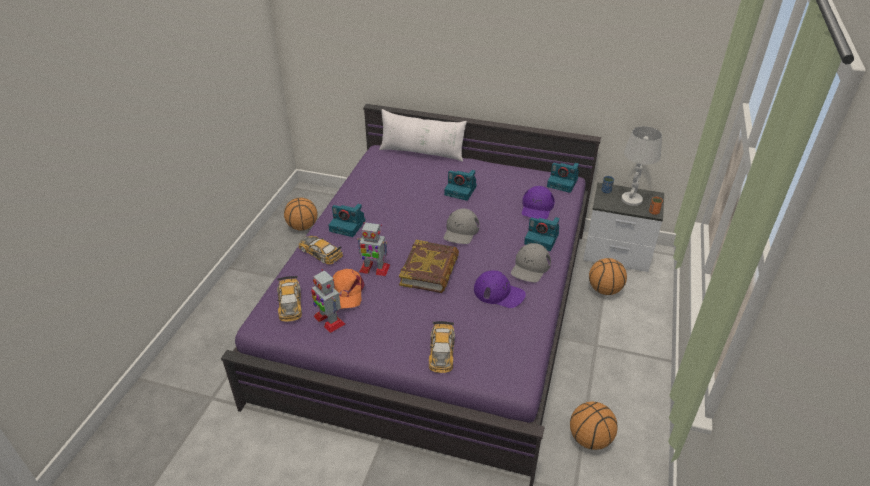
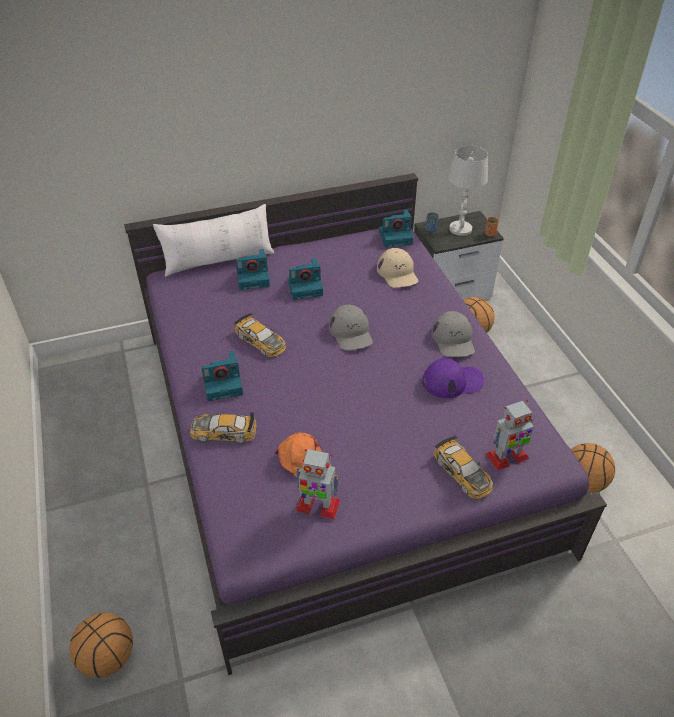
camera: 35 degrees left, 5 degrees up
(290, 303) = (253, 511): toy car -> toy car (261, 340)
(303, 226) = (97, 412): basketball -> basketball (108, 656)
(374, 268) = (305, 419): toy robot -> toy robot (506, 456)
(430, 270) = (364, 391): book -> none
(537, 207) = (397, 273): purple cap -> beige cap
(542, 239) = (435, 304): camera -> camera (254, 277)

